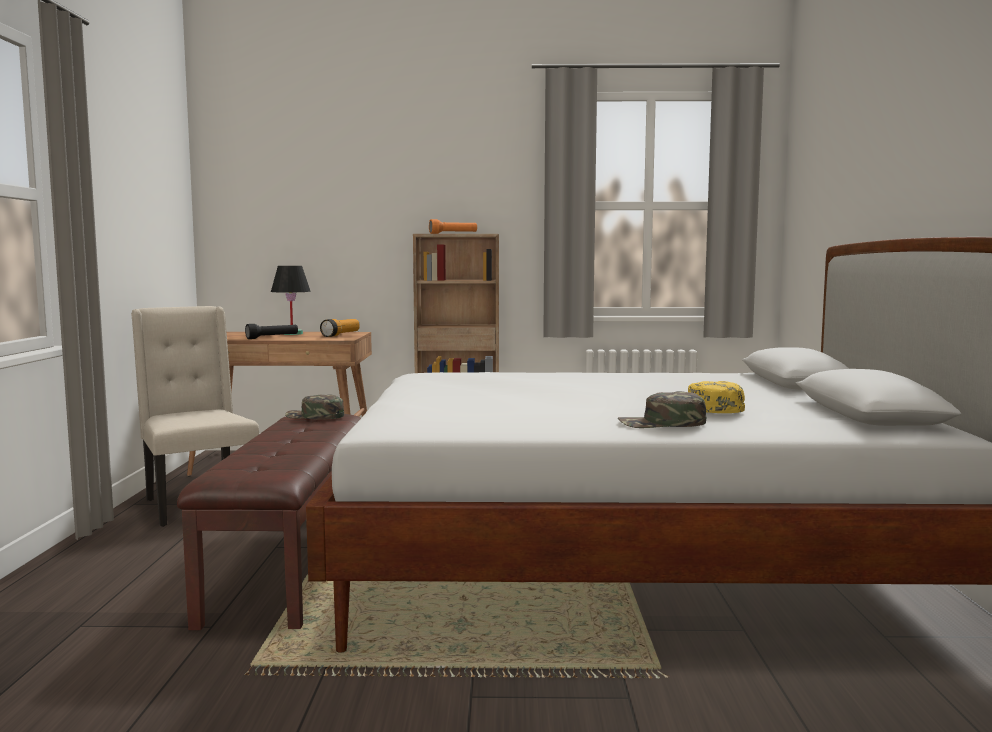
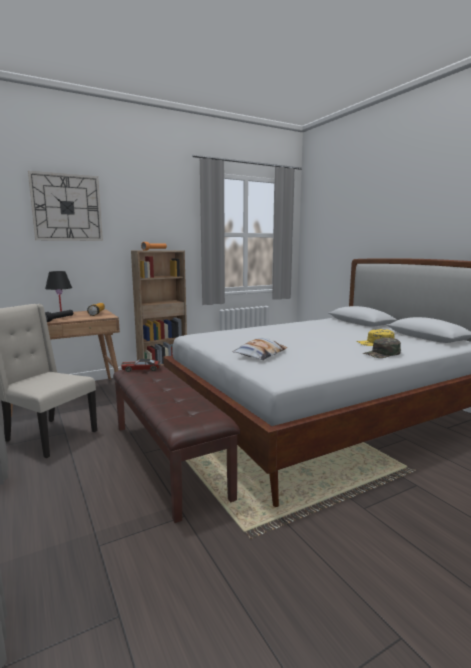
camera: 30 degrees left, 5 degrees up
(314, 416) = (141, 369): green cap -> toy car
(323, 168) = (67, 207): none -> wall clock
(445, 402) = (260, 354): none -> pillow

